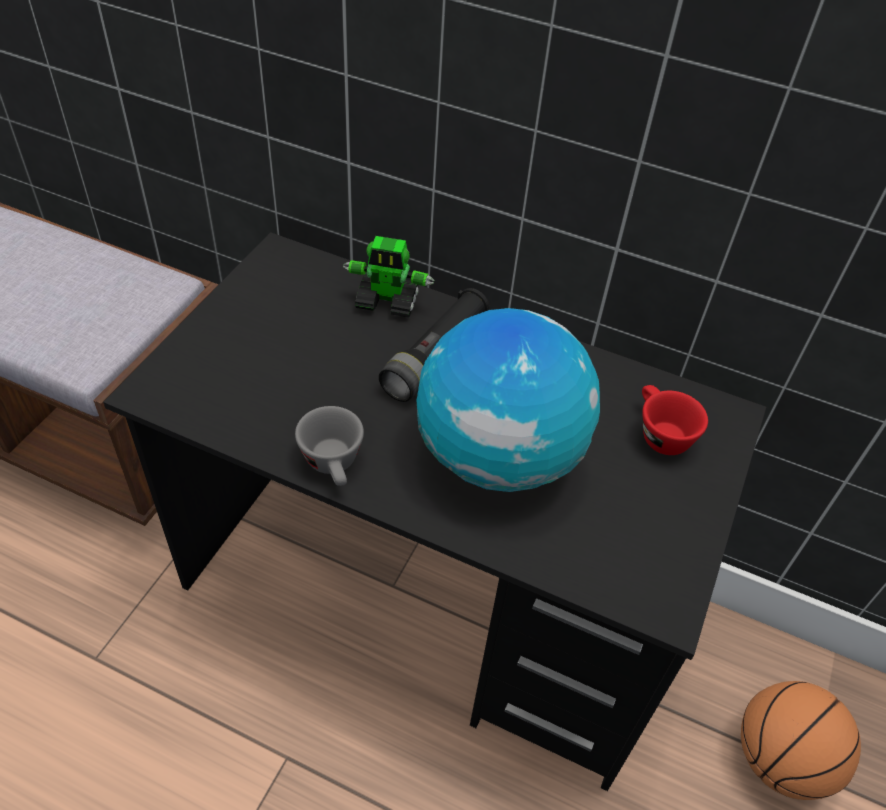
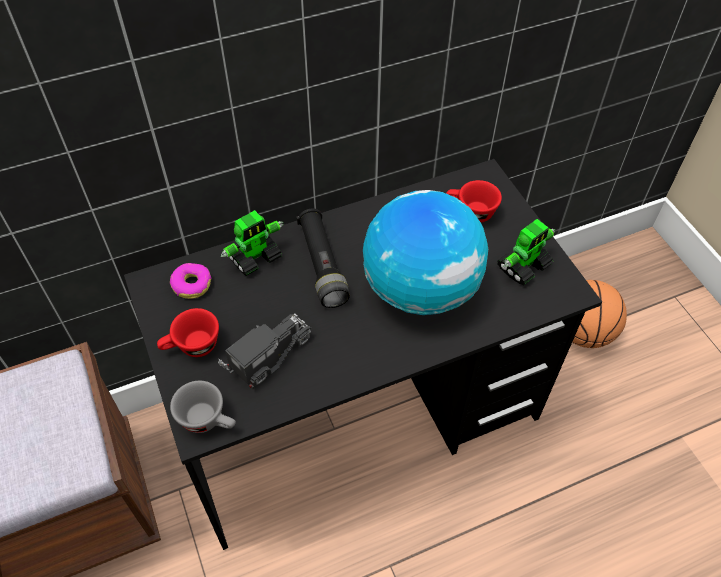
camera: 45 degrees left, 5 degrees up
(236, 326) = (192, 347): none -> red cup
(278, 387) = (267, 357): none -> toy truck
(307, 280) = (192, 284): none -> donut
(334, 465) = (355, 369): grey cup -> grey cup (208, 420)
(646, 534) = (524, 266): none -> toy robot

